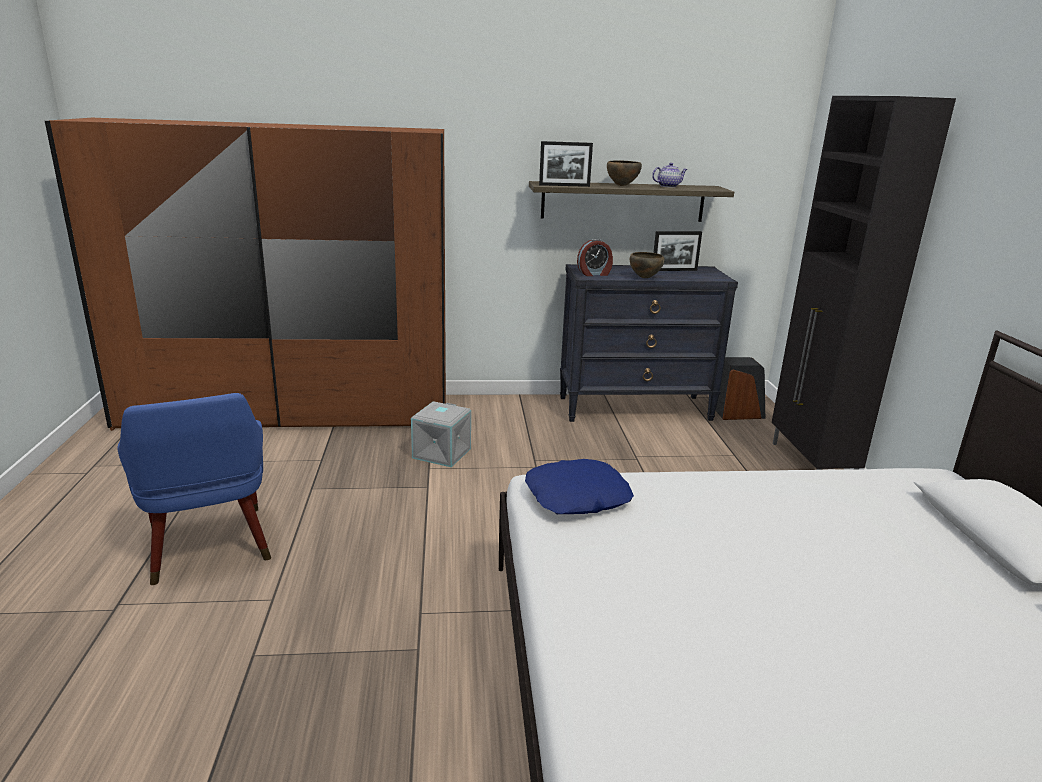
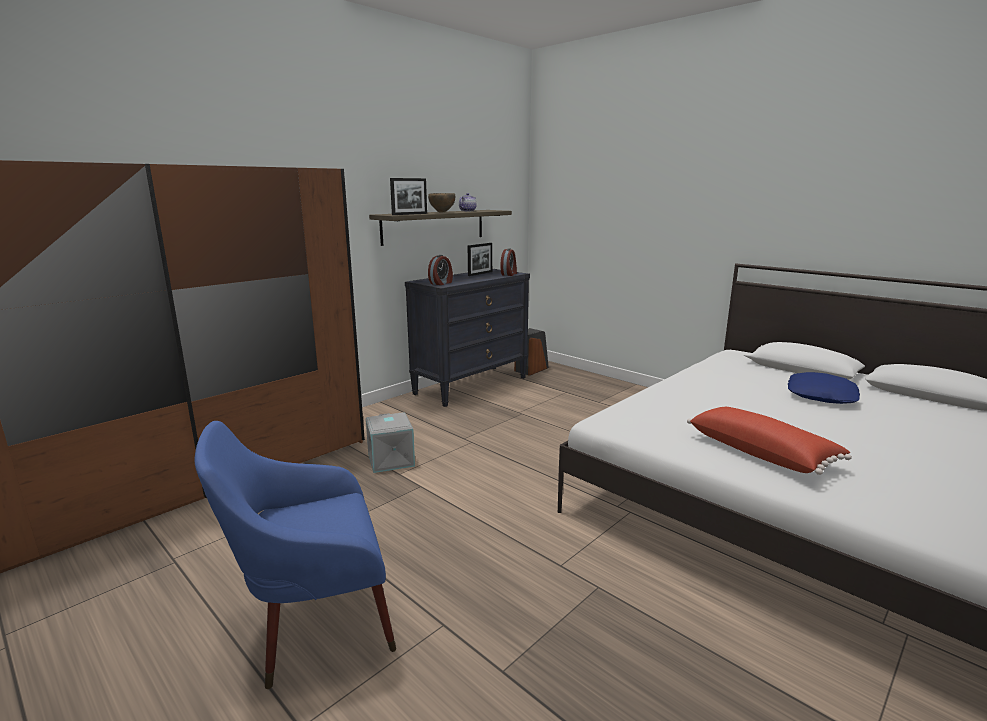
camera: 40 degrees left, 5 degrees down
(209, 549) = (314, 625): blue armchair -> blue armchair turned 135 degrees clockwise
(577, 497) = (636, 420): blue pillow -> blue pillow (822, 395)
(630, 594) = (761, 453): none -> red pillow
(644, 278) = (476, 280): brown bowl -> none
(706, 278) = (509, 274): none -> alarm clock
(810, 465) = (607, 384): black cabinet -> none

